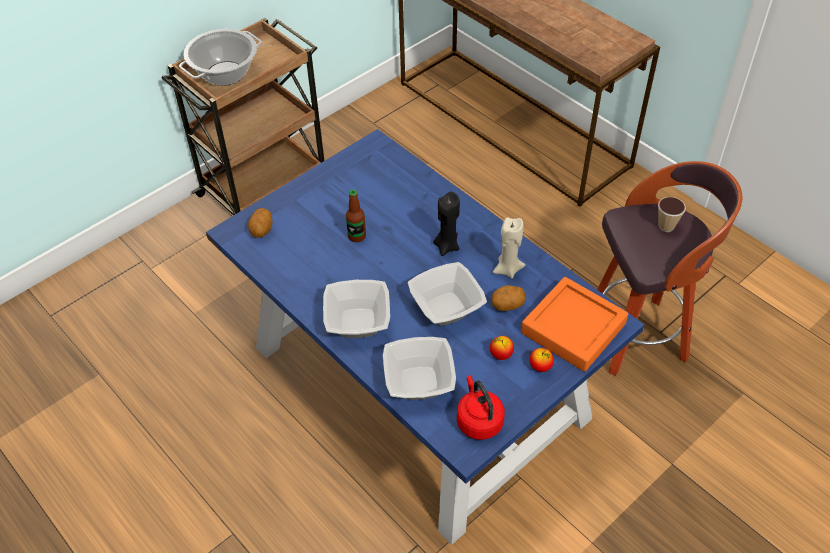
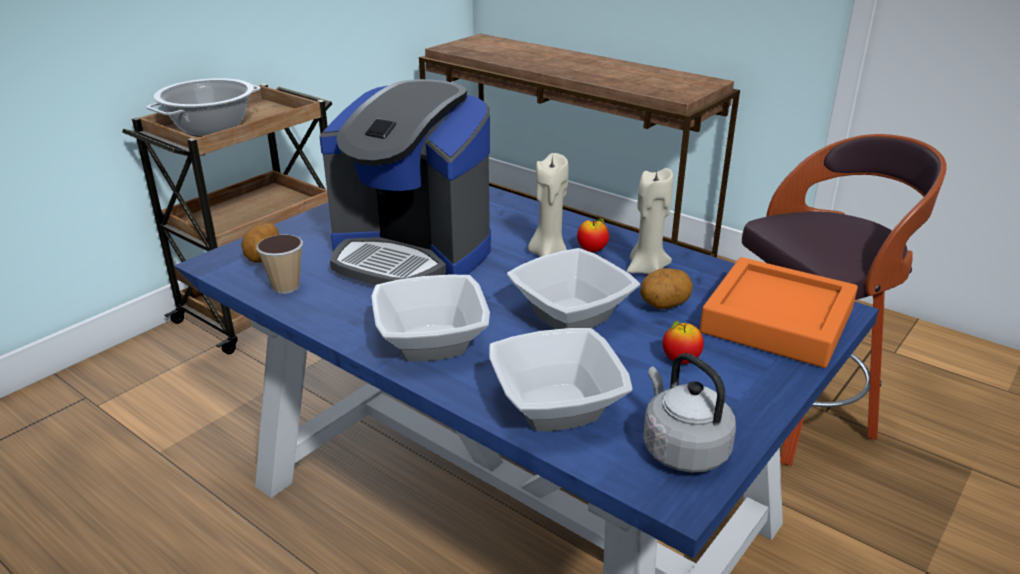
camera: 10 degrees left, 20 degrees down
(357, 236) = (411, 253): bottle -> coffee machine
(447, 246) = (548, 254): black candle -> beige candle
(478, 420) = (681, 449): red kettle -> grey kettle
(540, 367) = (751, 369): apple -> apple (592, 250)
(666, 226) = (834, 225): cup -> cup (286, 287)

